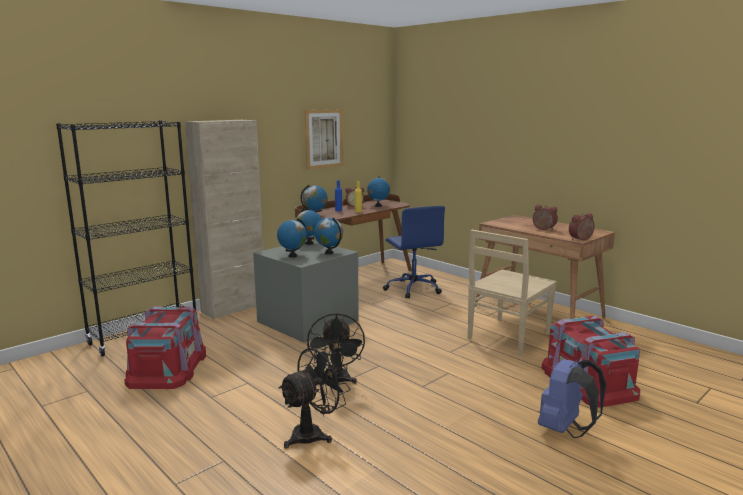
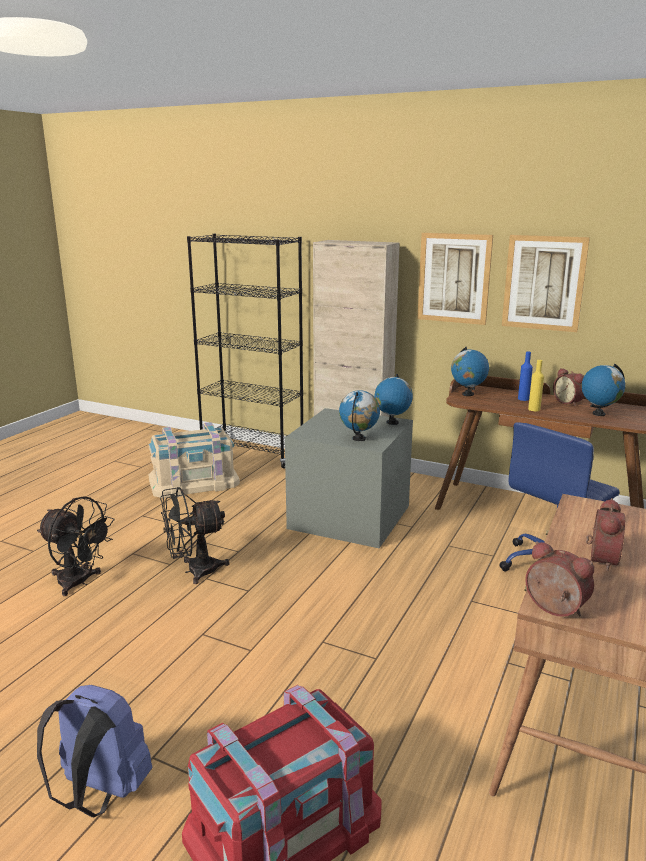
camera: 70 degrees right, 5 degrees up
(168, 367) = (194, 482): red storage box -> beige storage box
(276, 142) = (454, 278): none -> picture
(292, 256) = (328, 425): globe -> none
(507, 336) = (425, 698): beige chair -> none

